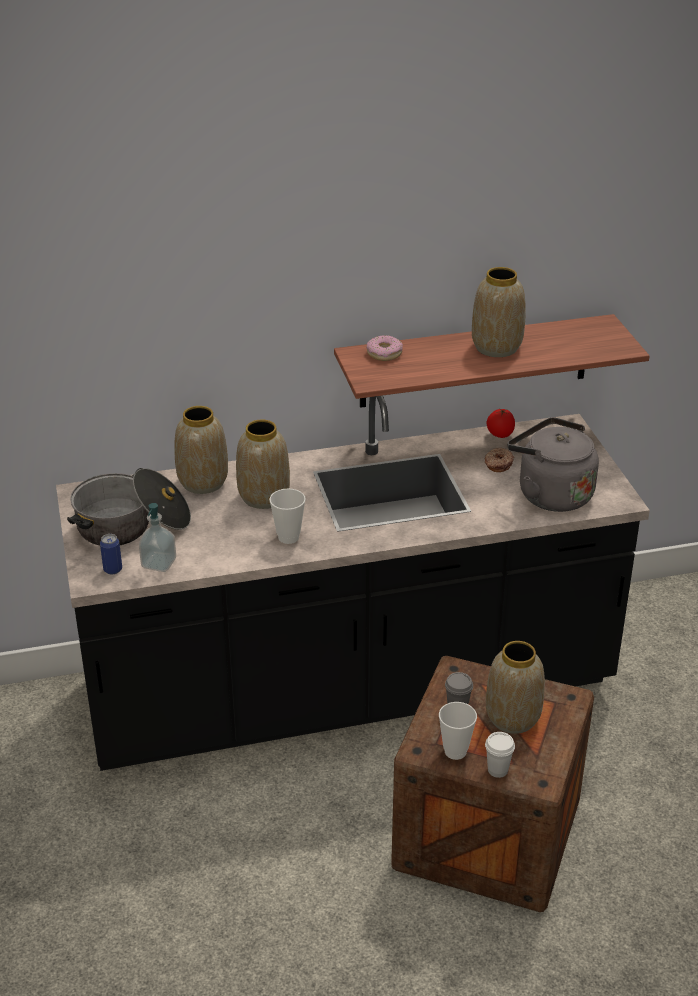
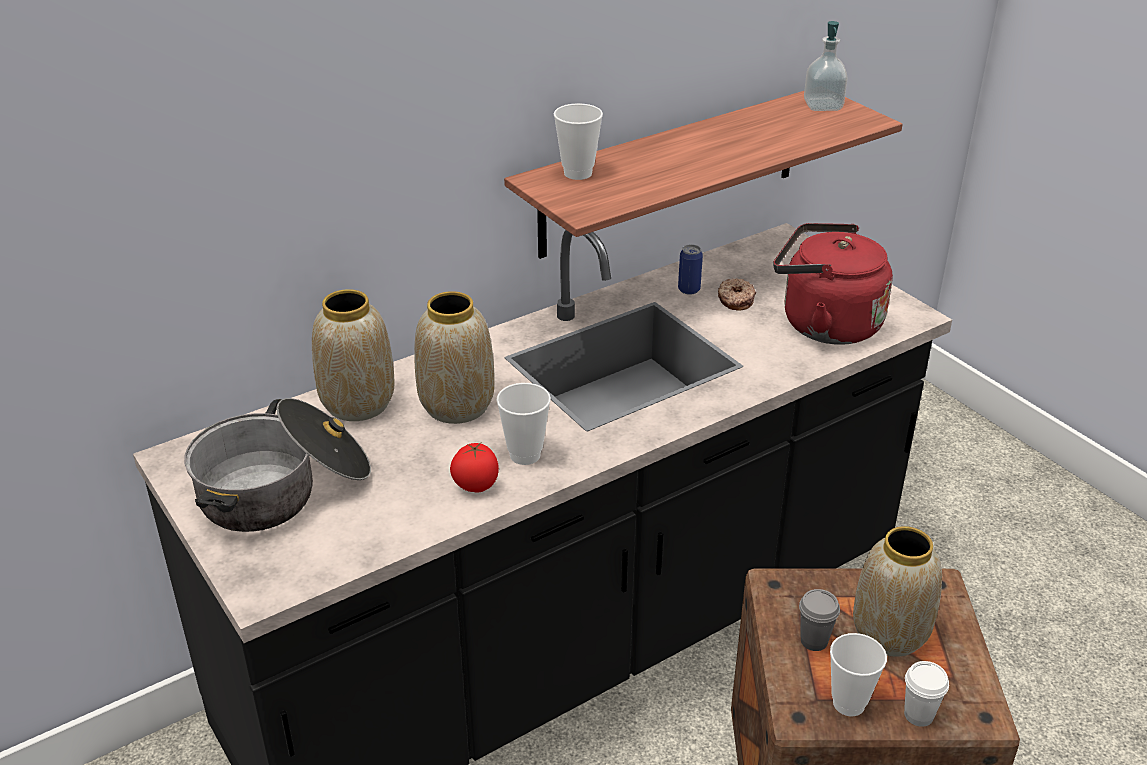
camera: 20 degrees left, 0 degrees up
(113, 569) = (287, 565): can -> can (689, 290)
(159, 563) = (355, 538): soap dispenser -> soap dispenser (823, 105)
(384, 353) = (578, 173): donut -> cup
(496, 347) = (714, 143): vase -> none
(499, 435) = (712, 265): tomato -> tomato (475, 486)
(550, 494) = (824, 324): grey kettle -> red kettle

